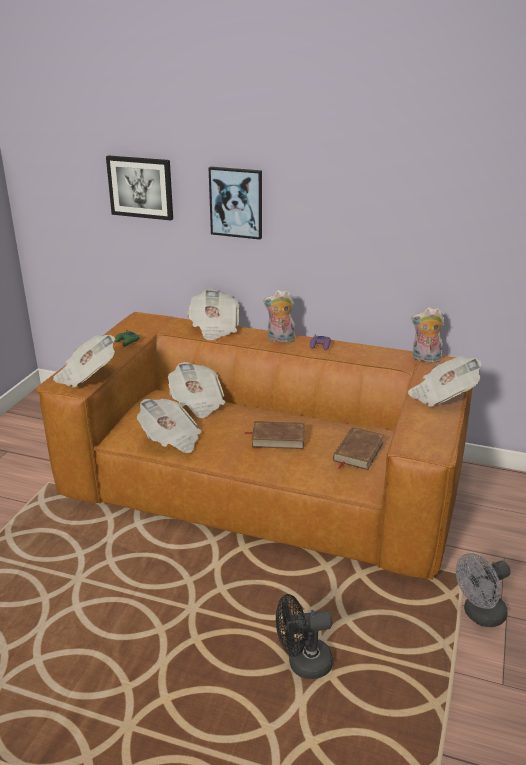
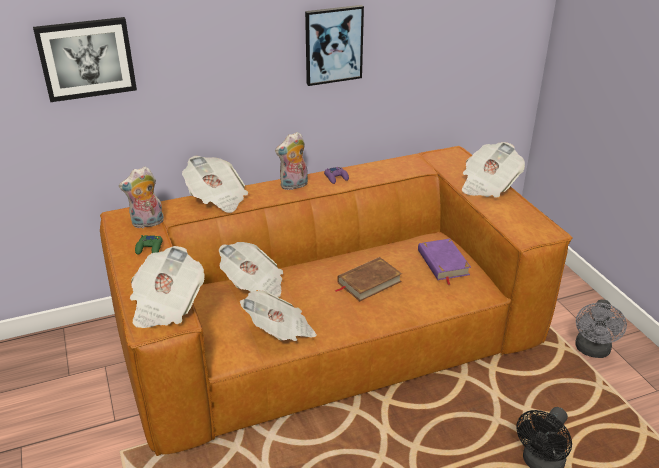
camera: 40 degrees left, 5 degrees up
(236, 202) = (215, 50): picture -> picture (333, 45)
(358, 452) = (443, 263): brown book -> purple book
(425, 359) = (430, 158): plush toy -> plush toy (147, 223)

